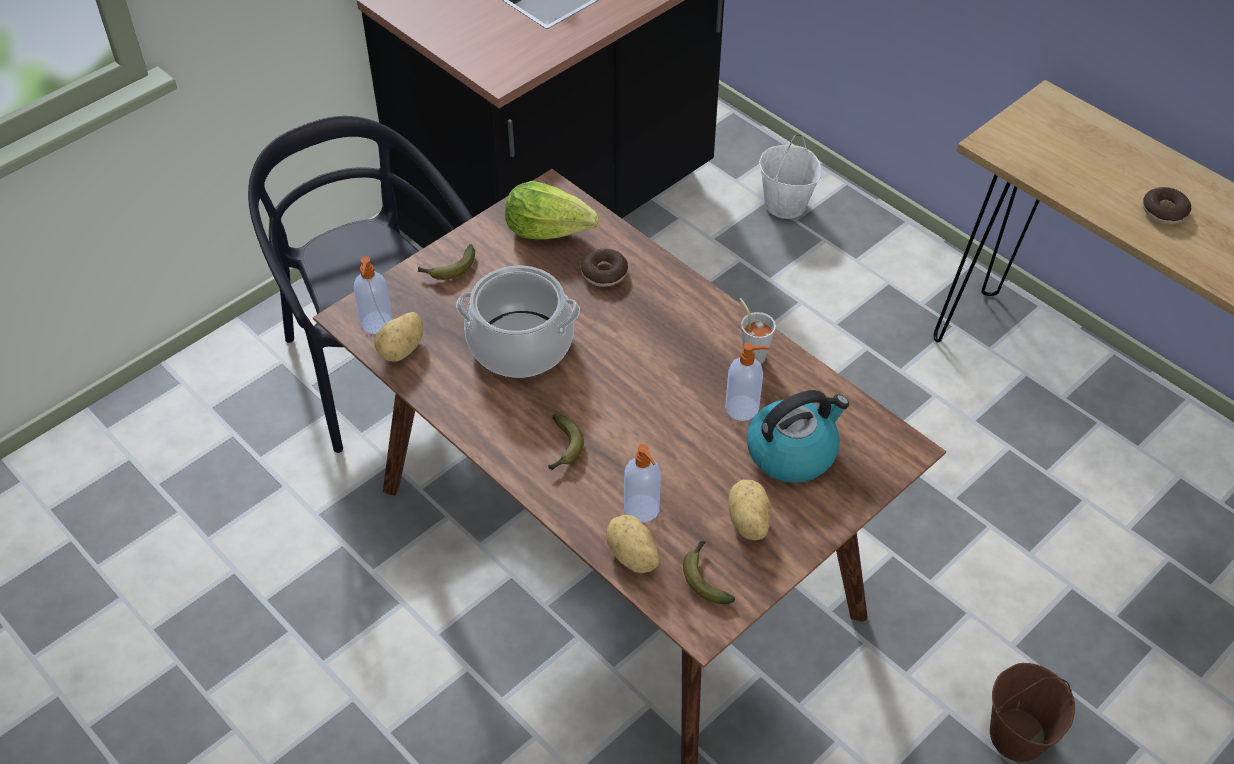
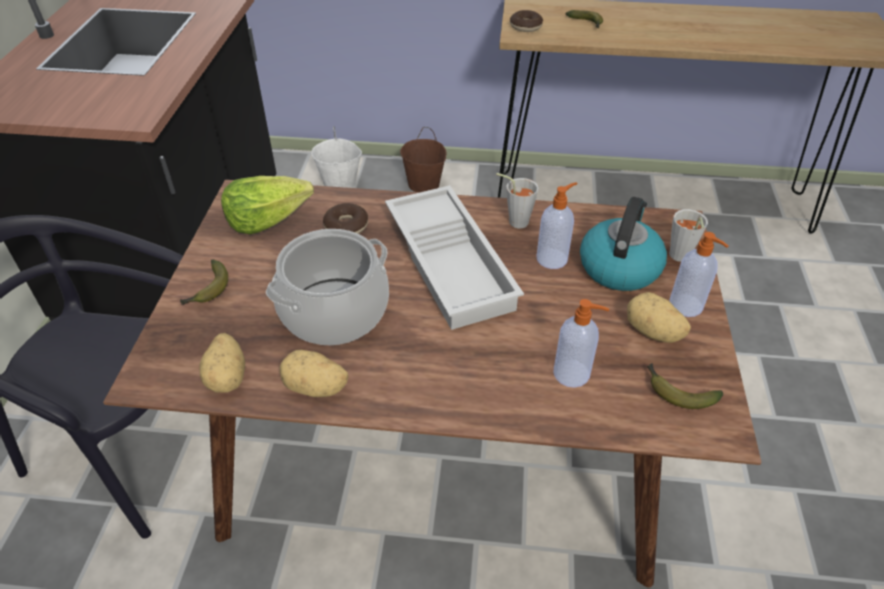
camera: 40 degrees left, 5 degrees down
(376, 324) = (180, 370): soap dispenser -> soap dispenser (687, 306)
(563, 449) = (459, 369): banana -> banana (586, 24)
(632, 557) = (610, 416): potato -> potato (315, 388)
(654, 360) = (452, 263): none -> white tray
(859, 479) = (680, 258): none -> grey cup
(1018, 736) = (780, 401): brown bucket -> brown bucket (424, 185)
(1164, 211) = (649, 28): donut -> donut (525, 27)

